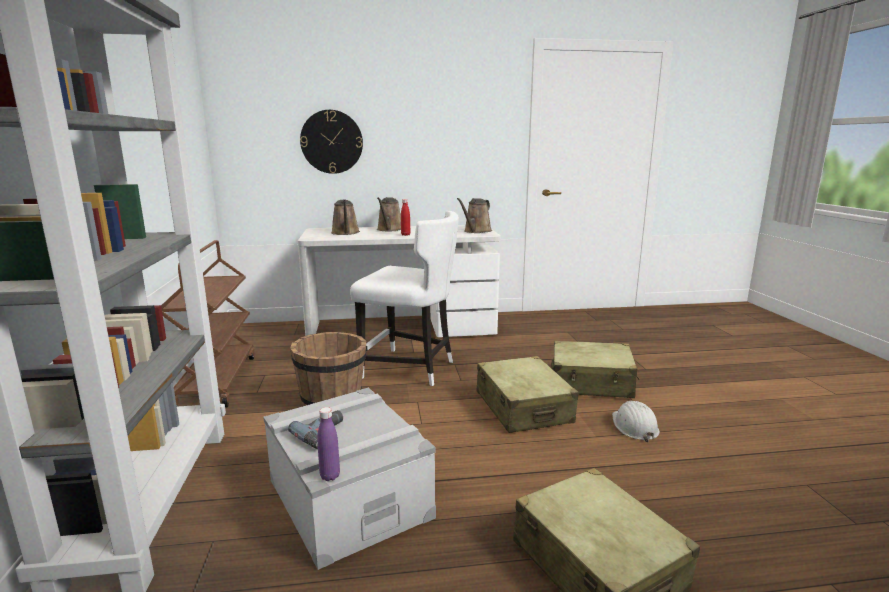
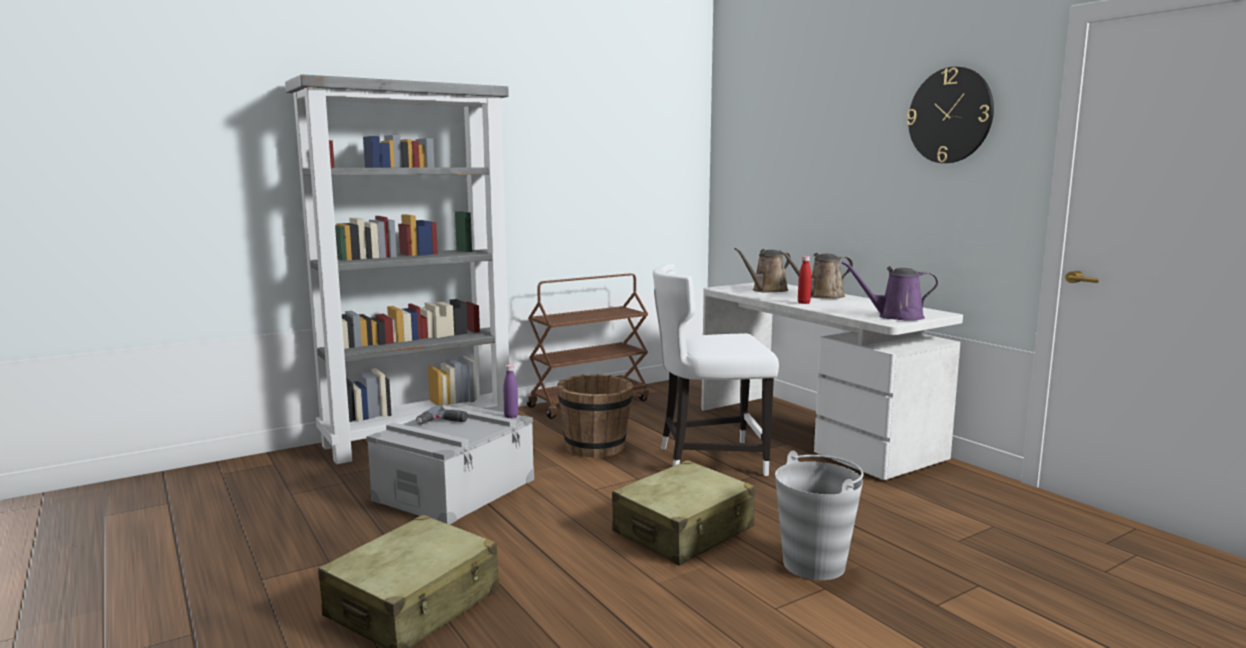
camera: 65 degrees right, 5 degrees down
(330, 476) = (387, 435): purple bottle -> purple bottle (511, 416)
(331, 142) = (801, 180): wall clock -> wall clock (950, 115)
(410, 369) = (709, 459): white chair -> white chair turned 90 degrees clockwise
(476, 231) = (896, 317): brown watering can -> purple watering can
(591, 383) = (814, 564): beige suitcase -> grey bucket
(634, 426) = (711, 606): white hard hat -> none

